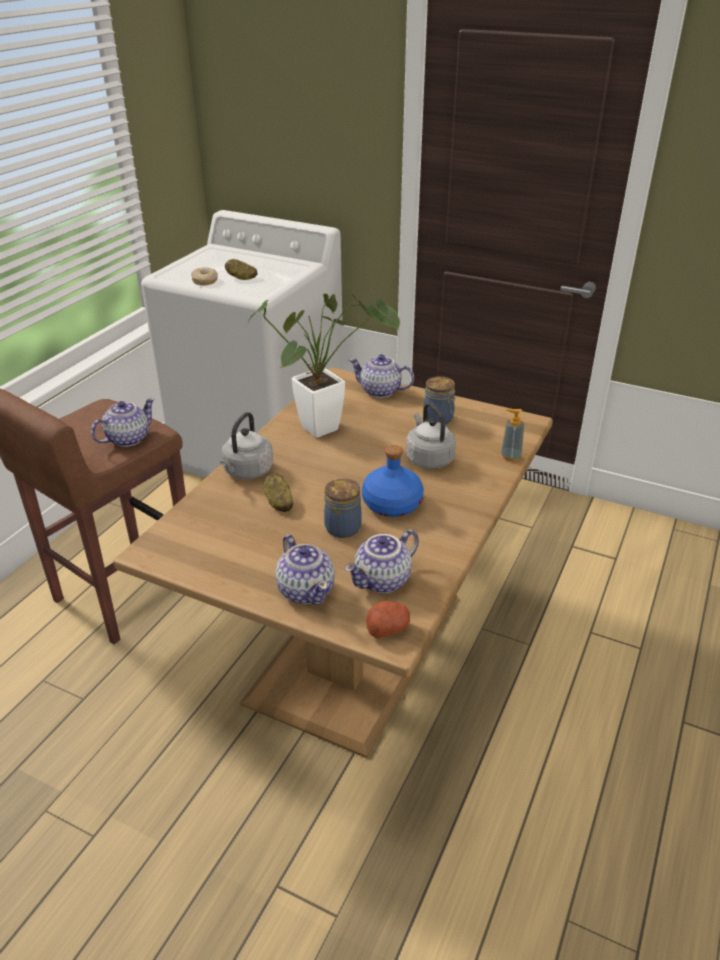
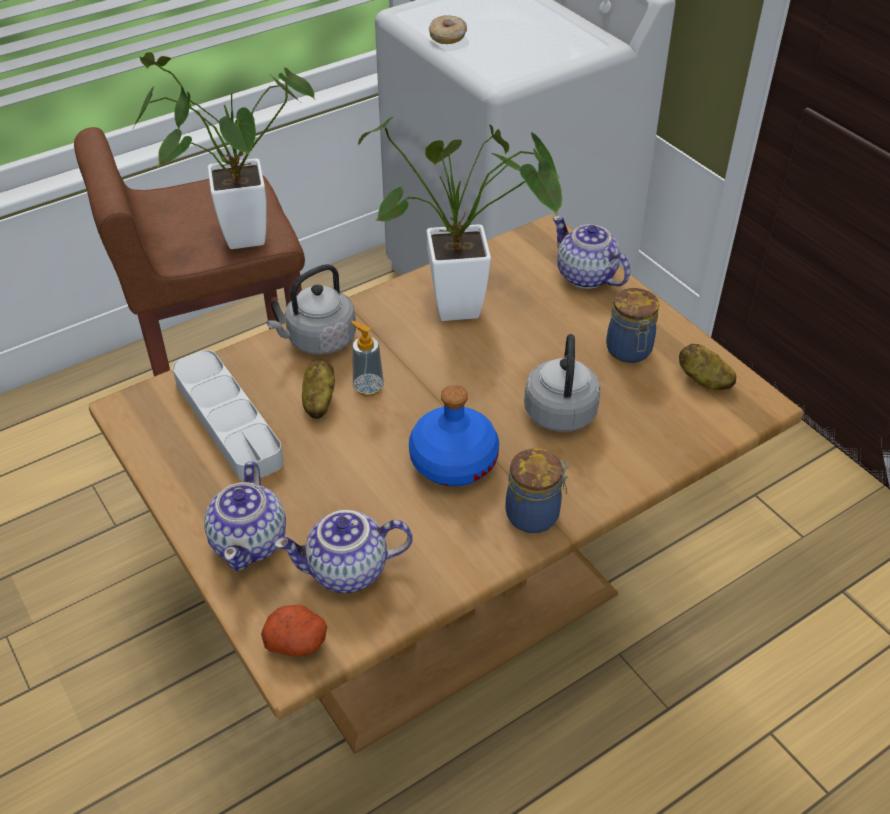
camera: 30 degrees right, 10 degrees up
(127, 439) = (234, 238): teapot -> potted plant
(227, 533) = (228, 421): none -> grey tray
(241, 278) = (498, 44): potato -> potato (703, 380)
(344, 527) = (366, 470): jar -> jar (534, 514)
(510, 456) = (680, 452): soap dispenser -> soap dispenser (368, 388)

